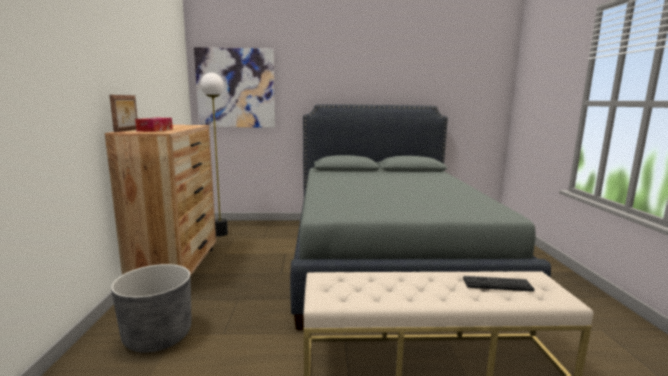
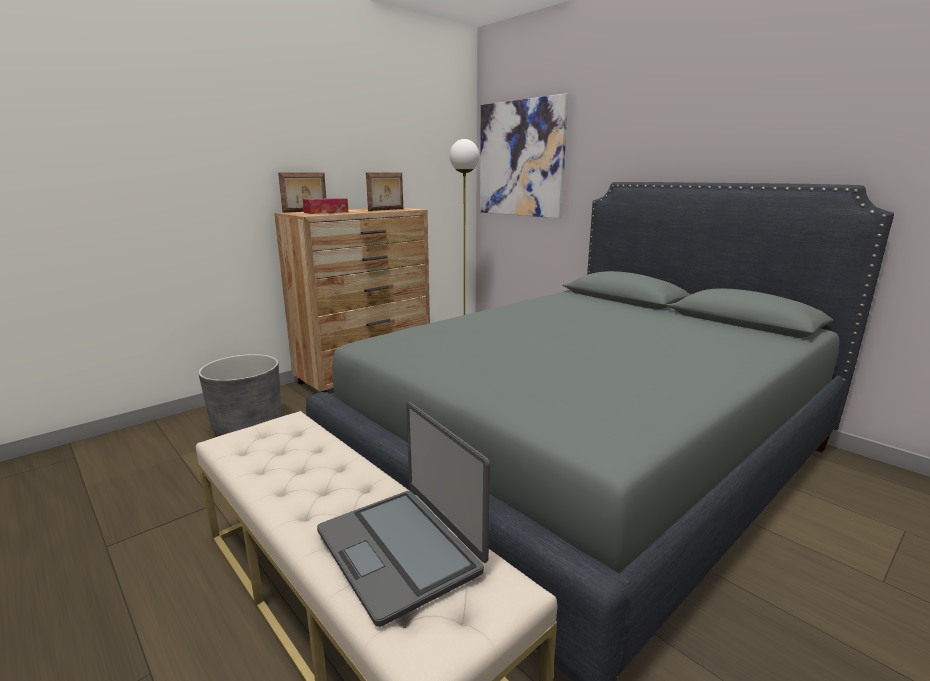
camera: 50 degrees right, 5 degrees up
(183, 126) = (386, 210): none -> picture frame
(497, 284) = (400, 550): keyboard -> laptop

